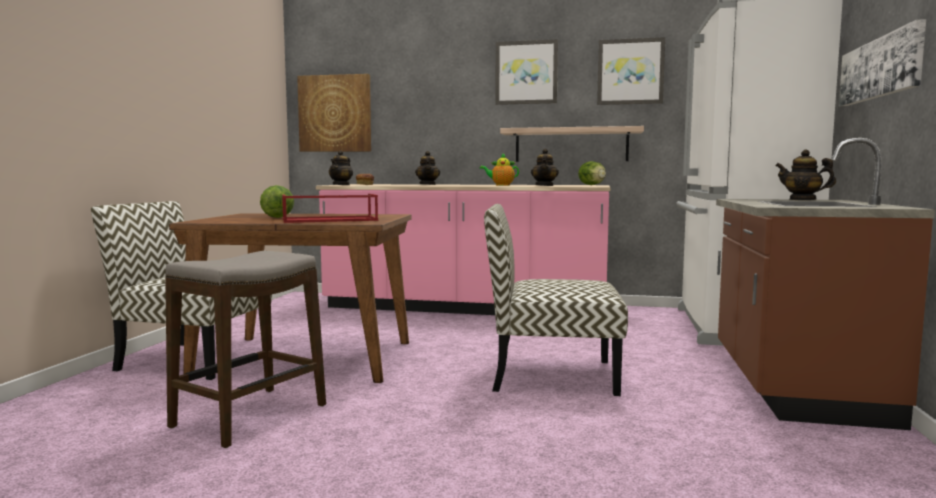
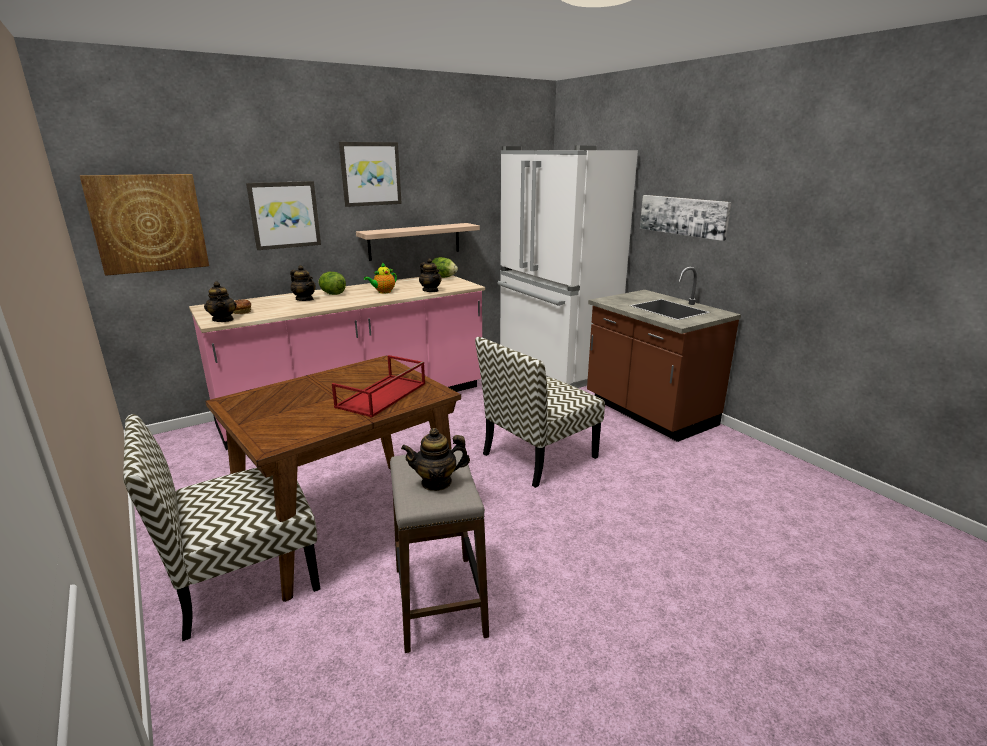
camera: 45 degrees left, 15 degrees up
(277, 217) = (306, 403): lettuce -> lettuce (332, 294)
(630, 71) = (456, 174): picture -> picture (284, 215)
(802, 199) = (635, 295): teapot -> teapot (436, 482)

